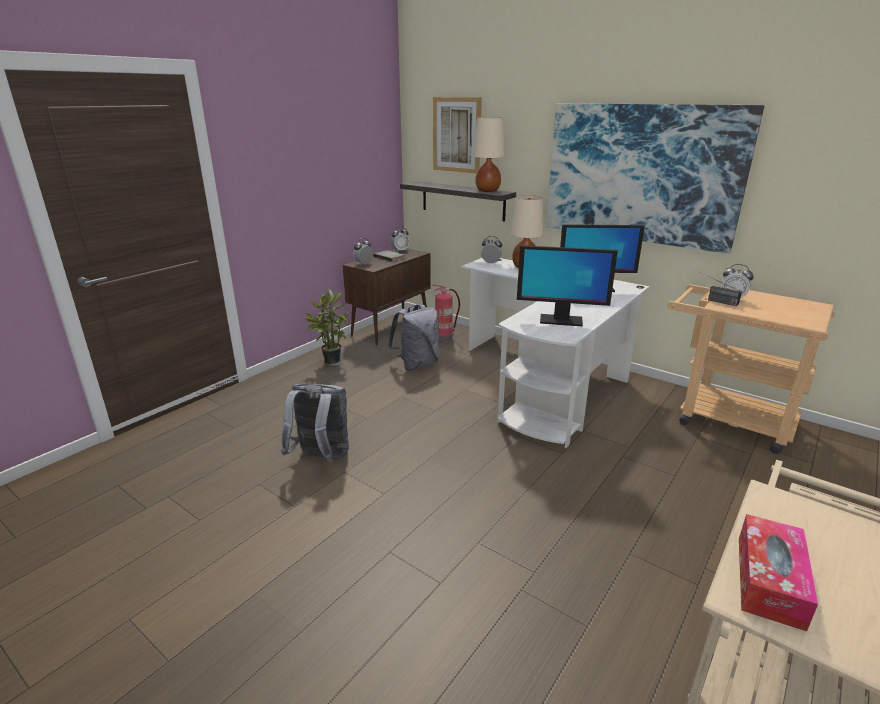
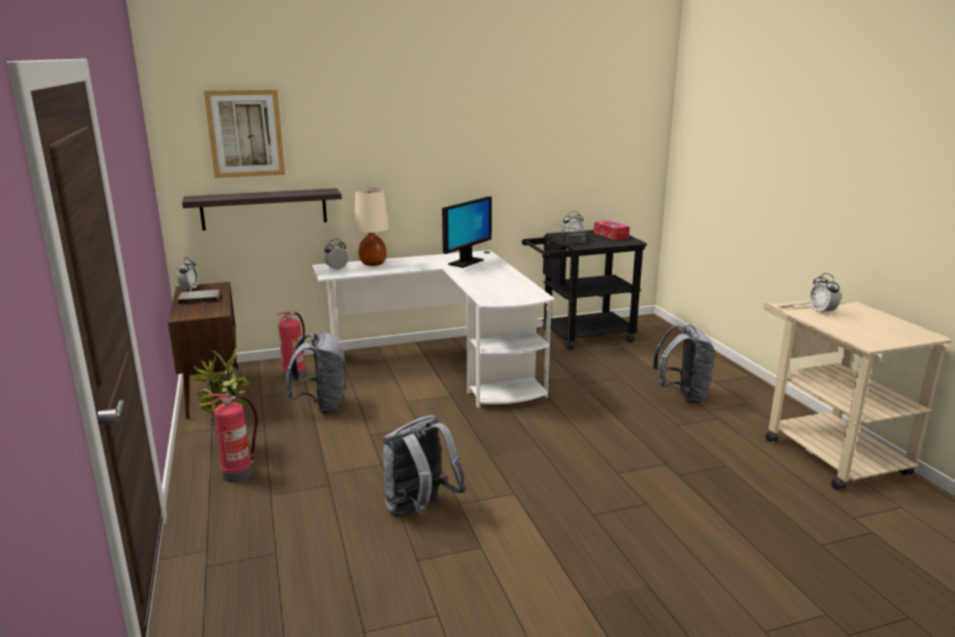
camera: 55 degrees left, 5 degrees down
(307, 377) = (238, 474): none -> fire extinguisher
(363, 264) = (192, 313): alarm clock -> alarm clock (822, 312)
(488, 191) = (310, 191): beige table lamp -> none
(560, 320) = (508, 289): monitor -> none
(641, 174) = (464, 153): picture -> none
(708, 535) = (682, 396): none -> grey backpack
(724, 418) = (580, 336): beige cart -> black cart
(769, 580) = (861, 335): tissue box -> tissue box (611, 235)

